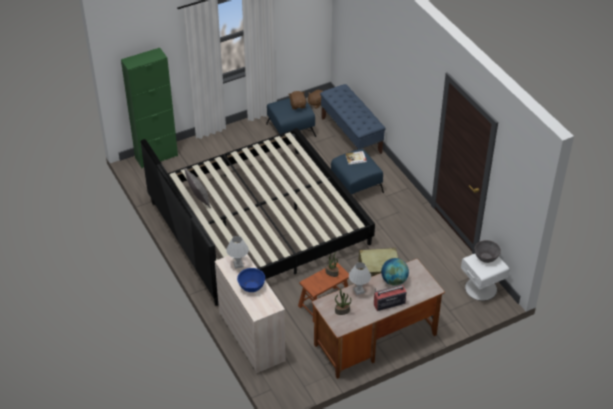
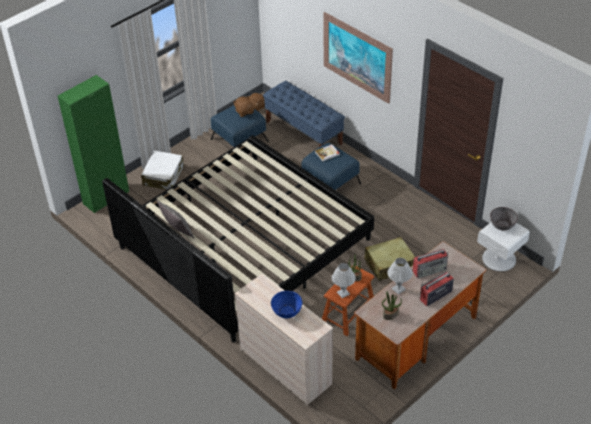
camera: 15 degrees left, 0 degrees up
(212, 148) = (163, 176): none -> white suitcase
(238, 264) = (262, 291): white table lamp -> white table lamp (343, 293)
(394, 280) = (430, 270): globe -> radio
(397, 76) = (357, 57): none -> picture

